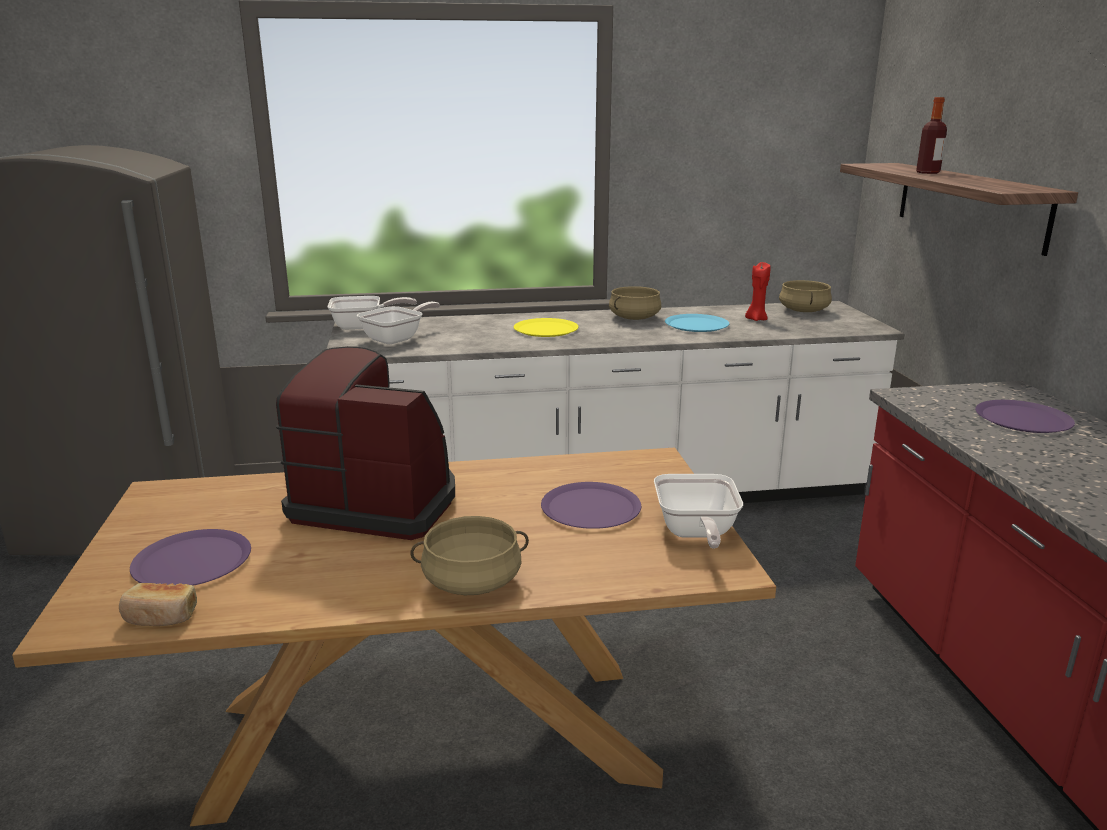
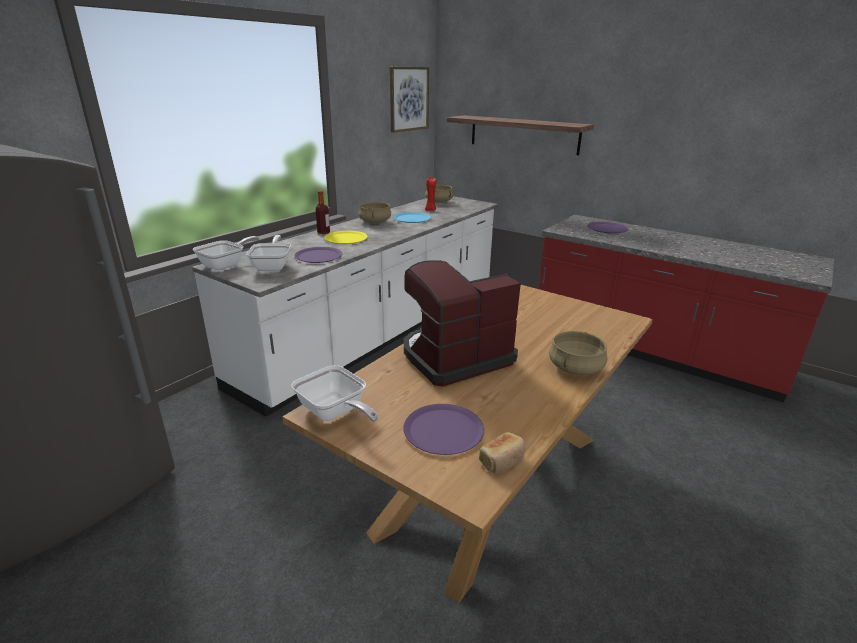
camera: 45 degrees left, 5 degrees up
(591, 508) = (540, 318): purple plate -> purple plate (319, 256)
(695, 534) = (593, 312): frying pan -> frying pan (335, 413)
(794, 130) = (408, 99): none -> picture
(928, 172) = (505, 119): bottle -> bottle (323, 232)

